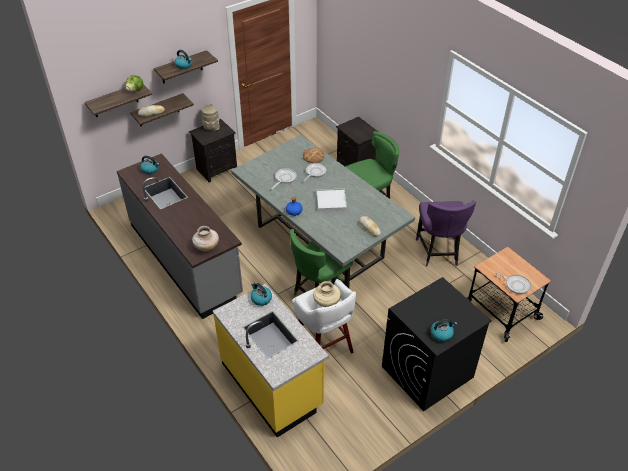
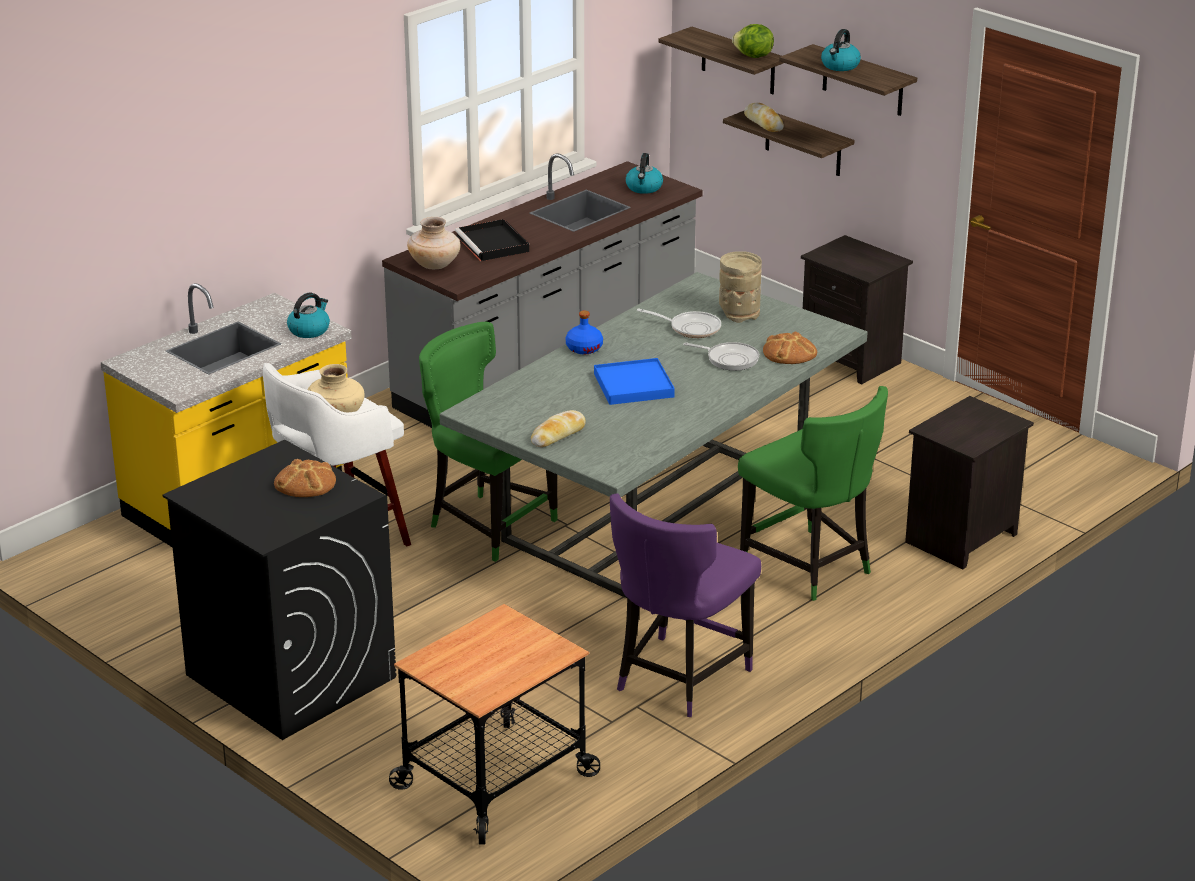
camera: 80 degrees right, 15 degrees down
(191, 224) = (493, 244): none -> black tray
(211, 127) = (870, 255): beige vase -> beige vase (739, 313)
(331, 201) = (634, 385): white tray -> blue tray
(430, 302) = (305, 483): none -> bread
(438, 252) = (678, 679): purple chair -> purple chair turned 45 degrees counterclockwise
(441, 334) = (219, 497): kettle -> none
(516, 285) = (452, 662): frying pan -> none

